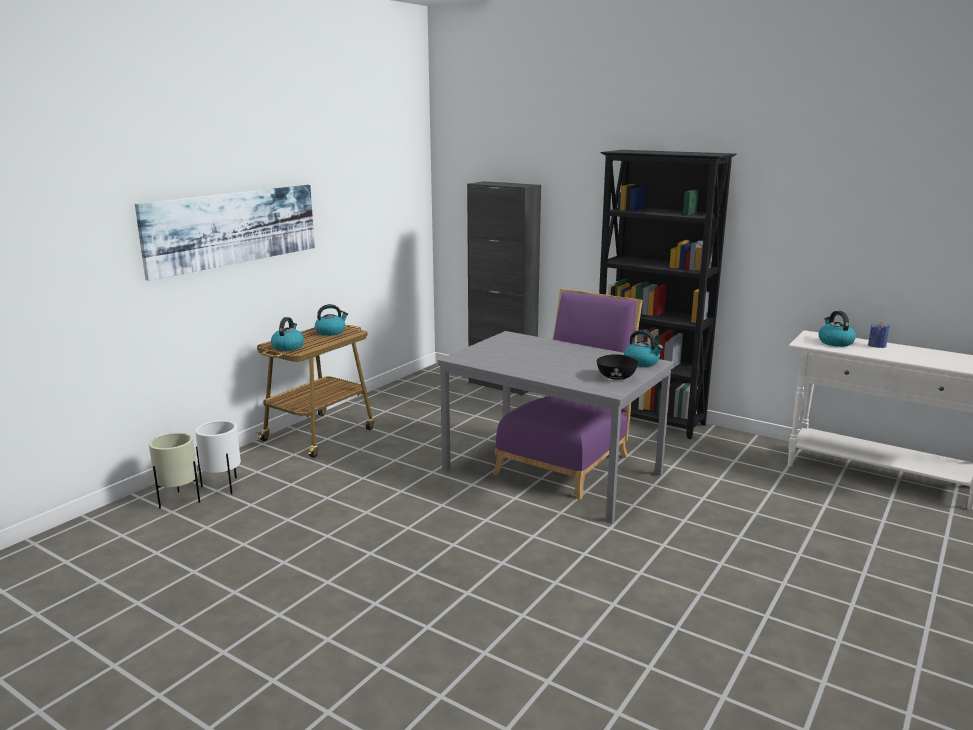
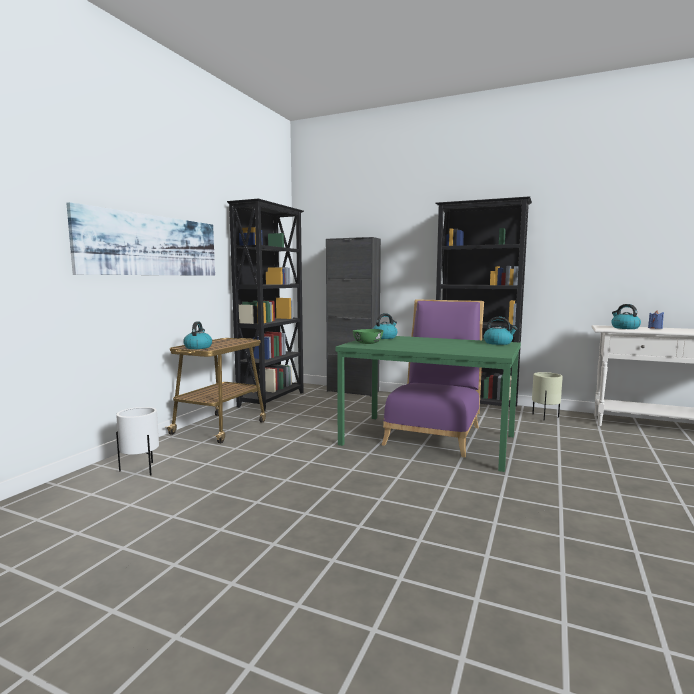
camera: 10 degrees left, 10 degrees down
(179, 501) = (98, 484): beige planter -> beige planter (545, 417)
(331, 332) = (230, 341): kettle -> kettle (384, 337)
(395, 393) = (273, 399): none -> black bookcase
(480, 355) = (367, 343): none -> green bowl
(550, 472) = (426, 440): grey dining table -> green dining table
(616, 377) = (490, 349): black bowl -> none

